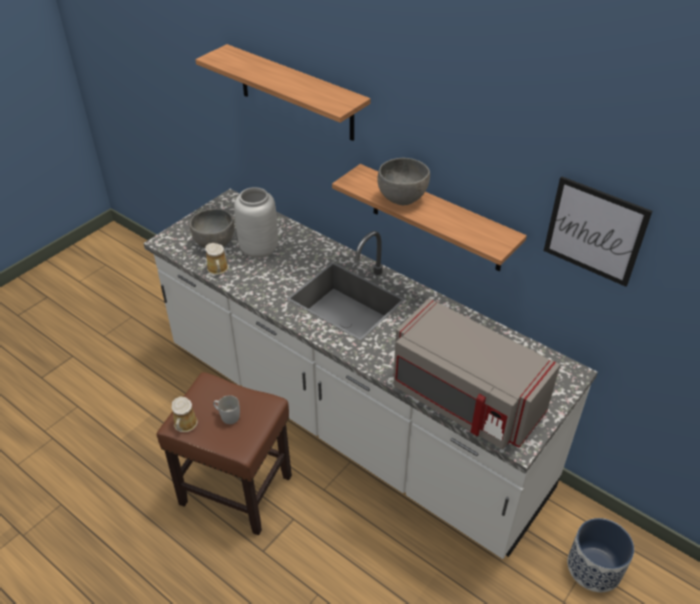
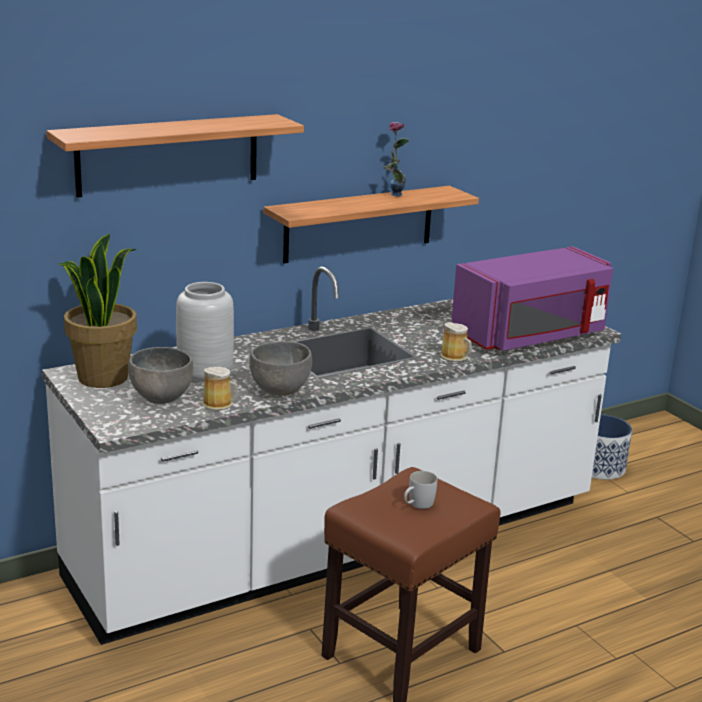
camera: 70 degrees left, 20 degrees down
(185, 425) = (416, 533): mug -> mug (455, 357)
(231, 212) = (102, 377): none -> potted plant
(402, 198) = (350, 204): grey bowl -> grey bowl (280, 390)
(449, 213) = (393, 197): none -> vase
(464, 400) = (531, 335): grey microwave -> purple microwave
(595, 231) = (503, 146): picture -> none

